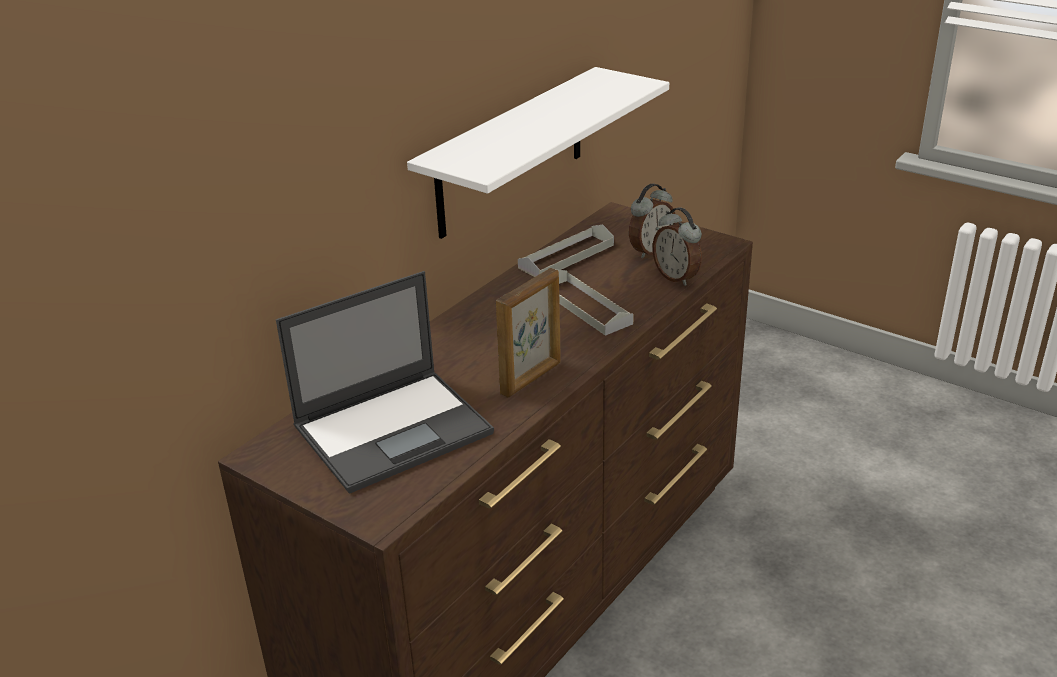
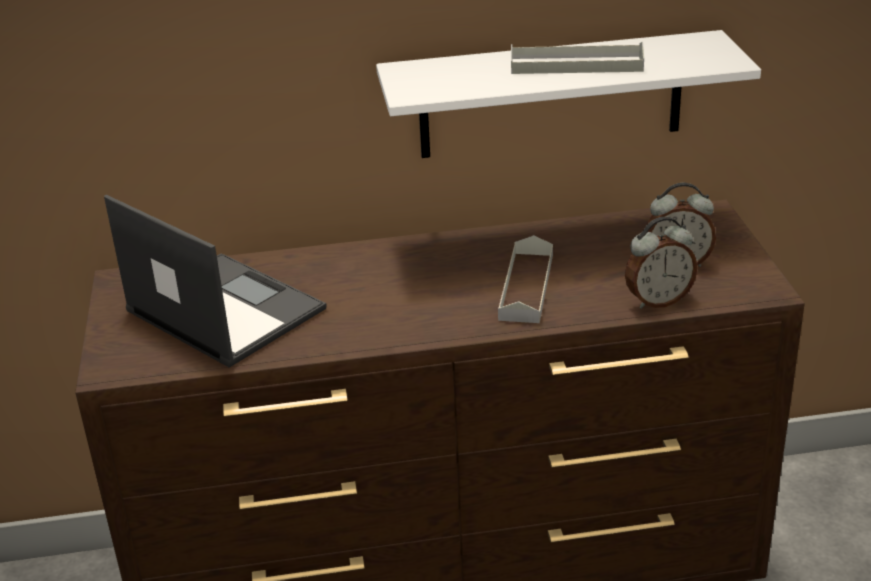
camera: 45 degrees right, 0 degrees up
(395, 429) = (223, 309): laptop -> laptop turned 150 degrees counterclockwise
(532, 378) = (378, 325): picture frame -> none
(566, 256) = (590, 233): grey tray -> grey tray (576, 65)
(677, 277) = (658, 300): alarm clock -> alarm clock turned 120 degrees counterclockwise

